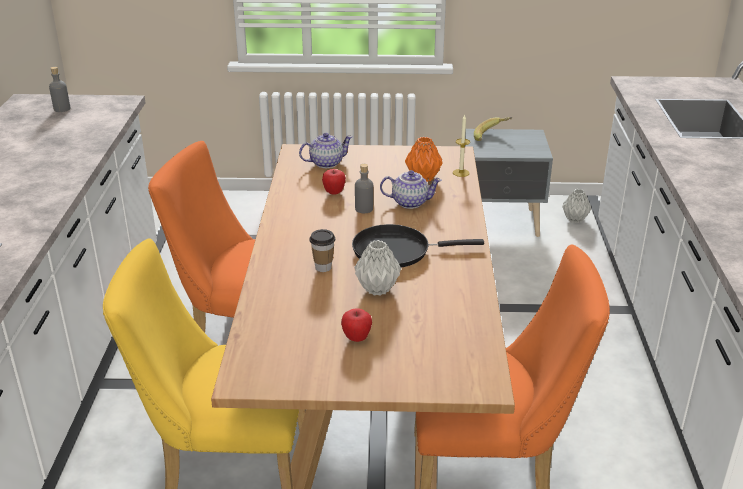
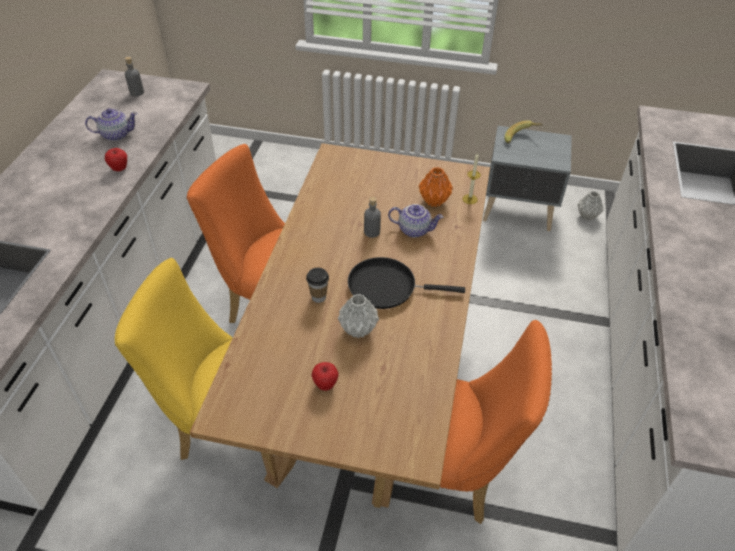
camera: 10 degrees right, 15 degrees up
(326, 163) = (353, 172): teapot -> teapot (116, 135)
(334, 193) = (351, 209): apple -> apple (119, 169)

